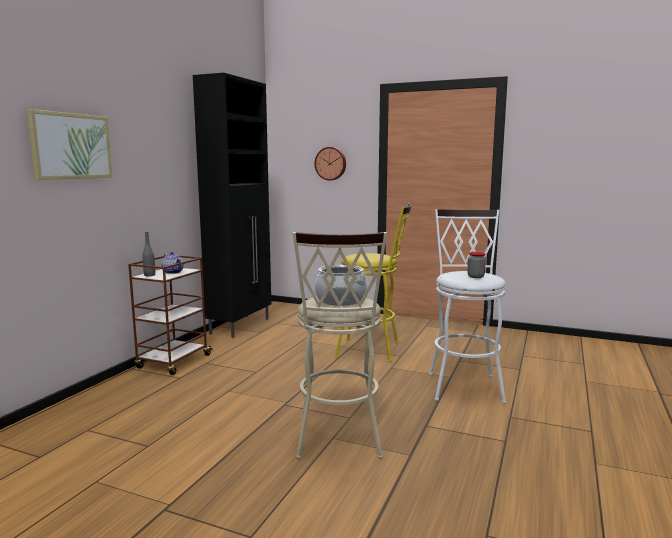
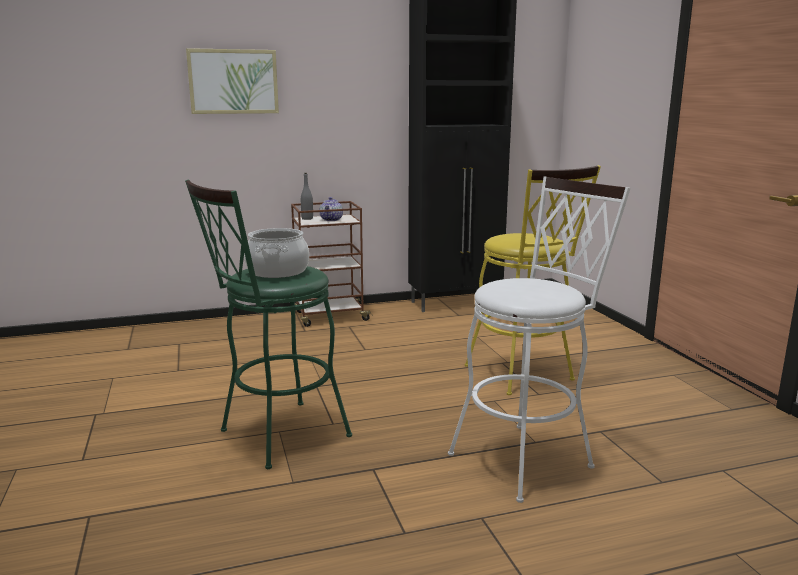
camera: 50 degrees right, 5 degrees up
(331, 163) = (620, 99): wall clock -> none
(338, 441) = (275, 436): beige stool -> green stool
(475, 276) = (520, 290): jar -> none

